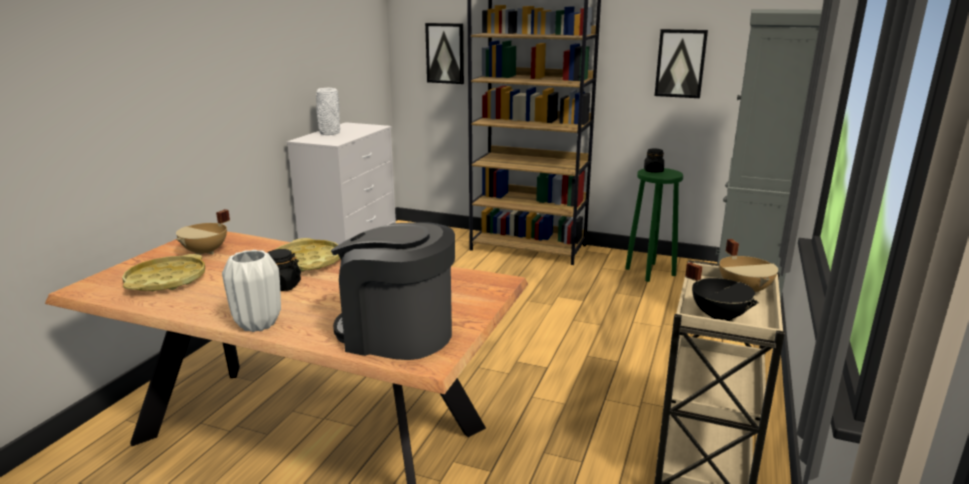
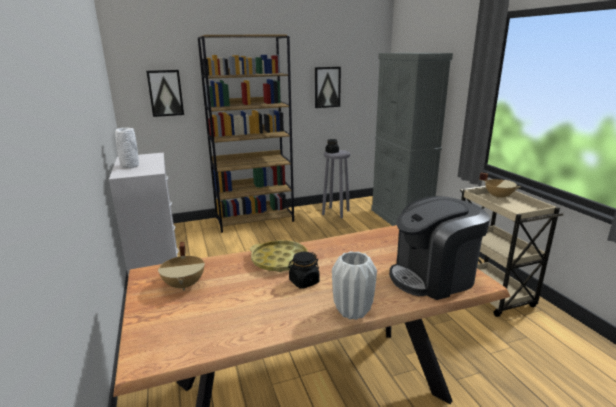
camera: 40 degrees left, 0 degrees up
(166, 280) = (207, 318): yellow tray -> none
(650, 272) = (336, 212): green stool -> grey stool
(719, 316) = (517, 210): black cooking pot -> none

